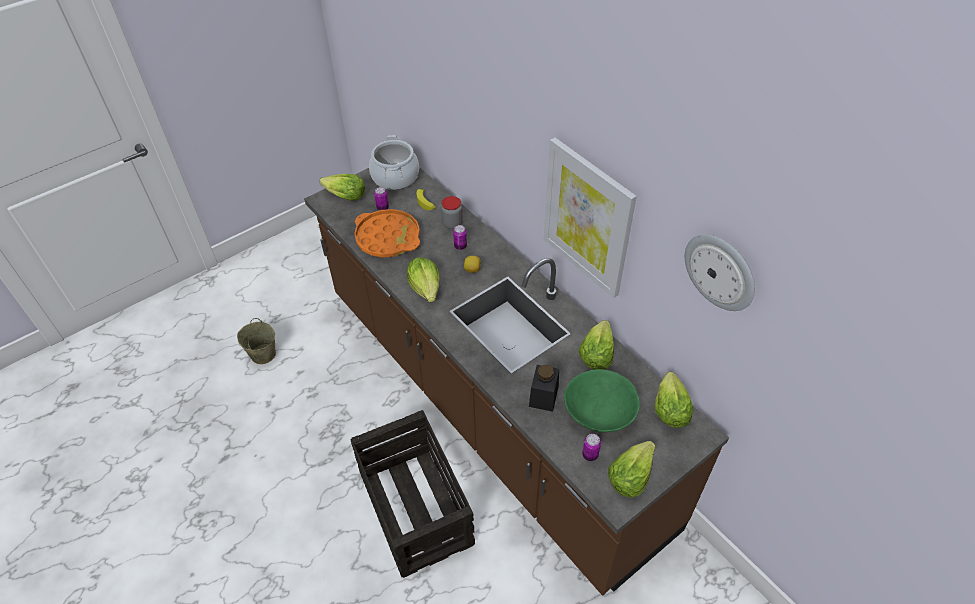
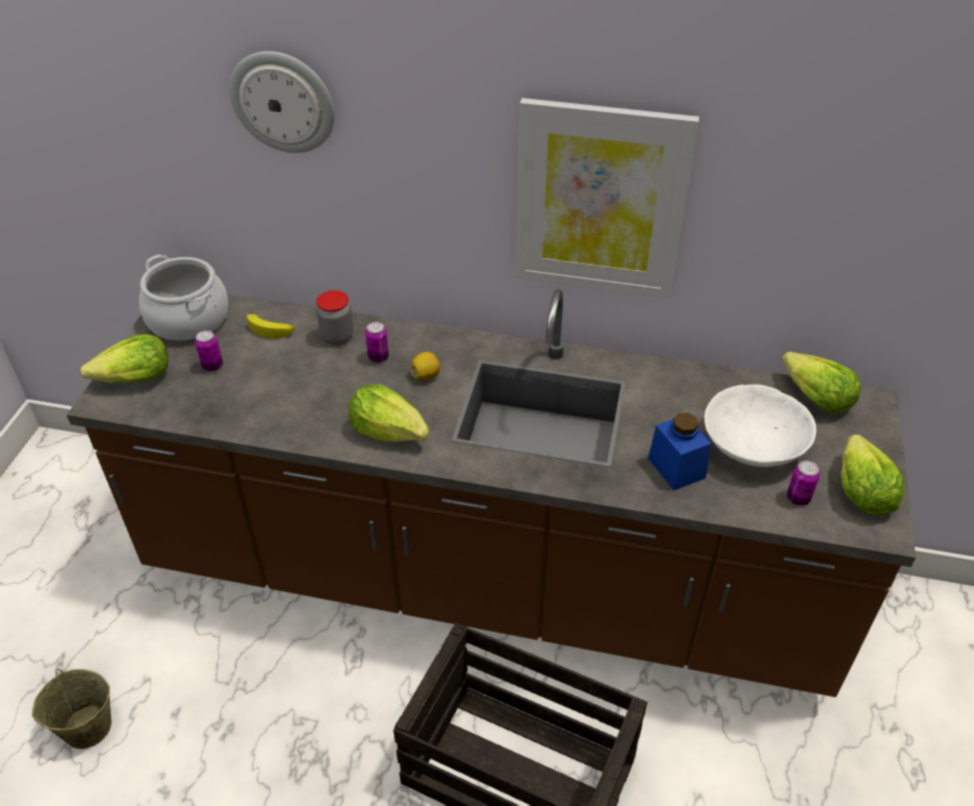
camera: 40 degrees left, 5 degrees down
(388, 238) = (263, 399): orange tray -> none
(543, 396) = (676, 468): black jar -> blue jar
(596, 354) = (678, 387): lettuce -> none
(599, 412) = (753, 446): green bowl -> white bowl
(720, 271) = (864, 156): wall clock -> wall clock (283, 101)

